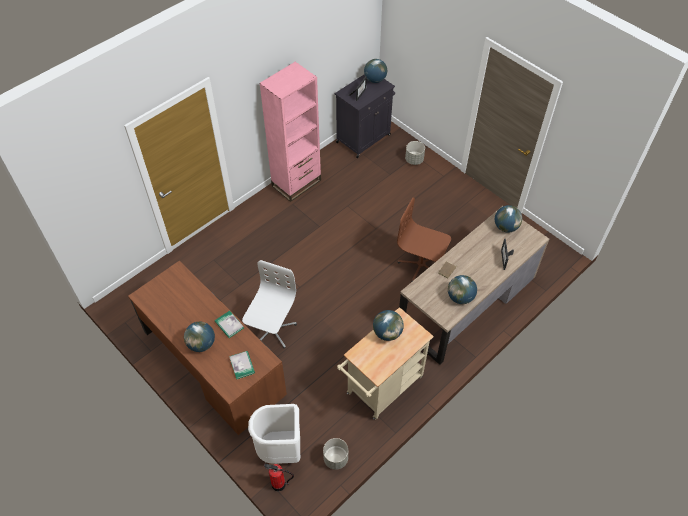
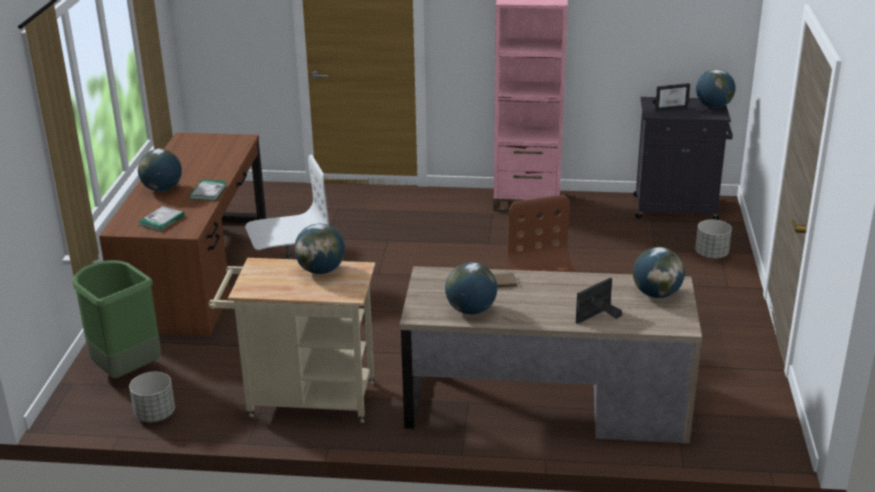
camera: 50 degrees right, 25 degrees down
(278, 484) = (75, 390): fire extinguisher -> none
(280, 451) = (125, 370): white trash can -> green trash can

